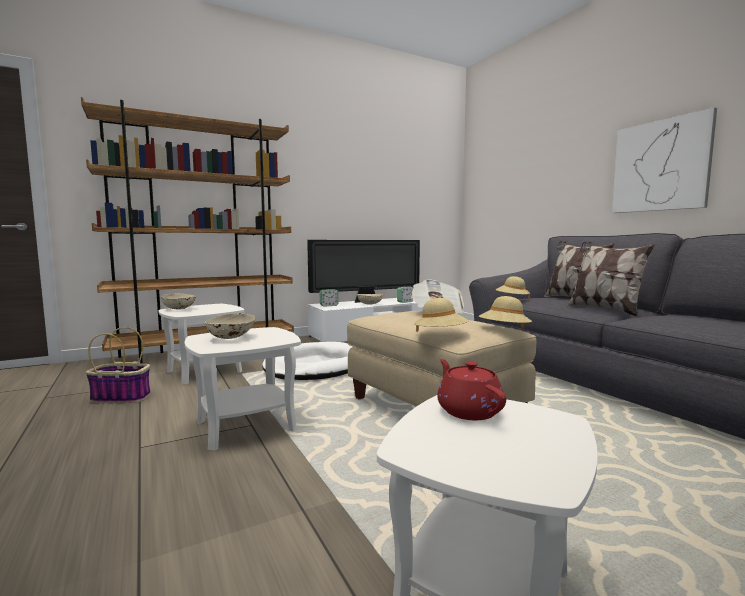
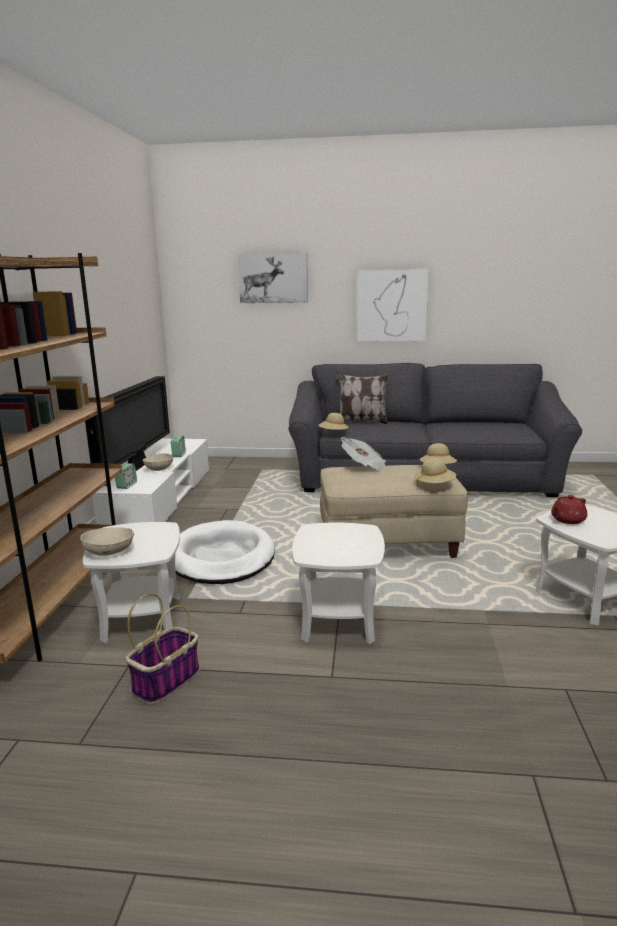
camera: 55 degrees left, 10 degrees up
(231, 338) = (333, 546): beige bowl -> none
(468, 411) = (567, 520): red teapot -> red teapot turned 45 degrees counterclockwise
(538, 156) = (273, 278): none -> picture
(604, 310) = (408, 430): pillow -> none

